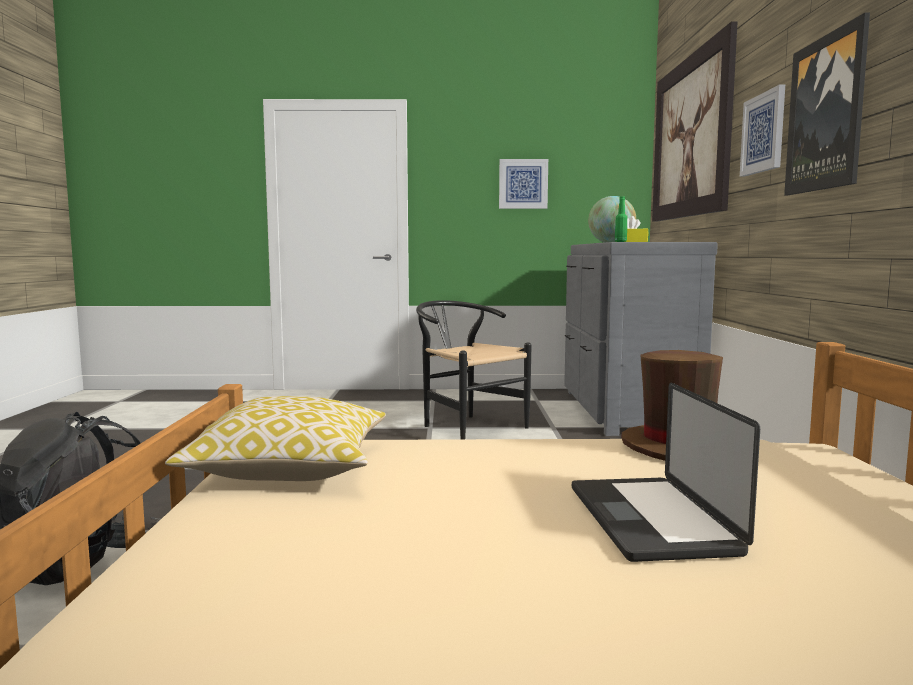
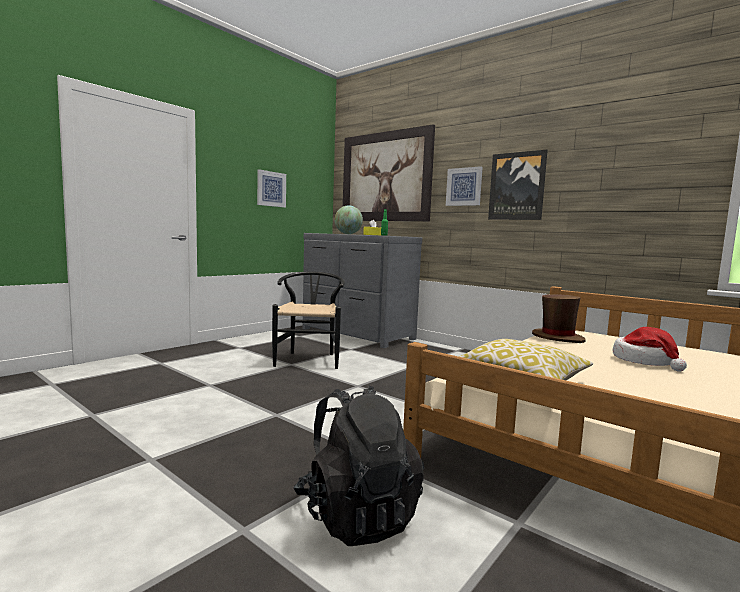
camera: 50 degrees left, 0 degrees up
(466, 426) = (309, 359): black chair -> black chair turned 90 degrees clockwise
(650, 519) = (645, 361): laptop -> hat

